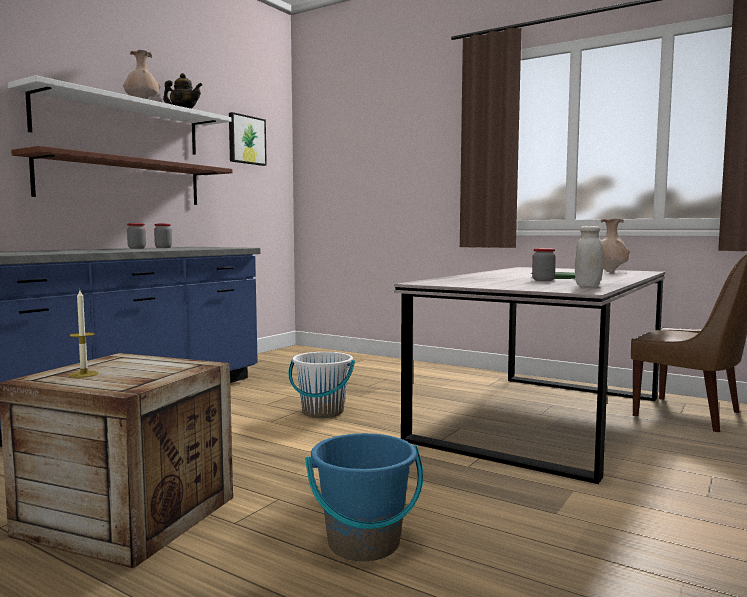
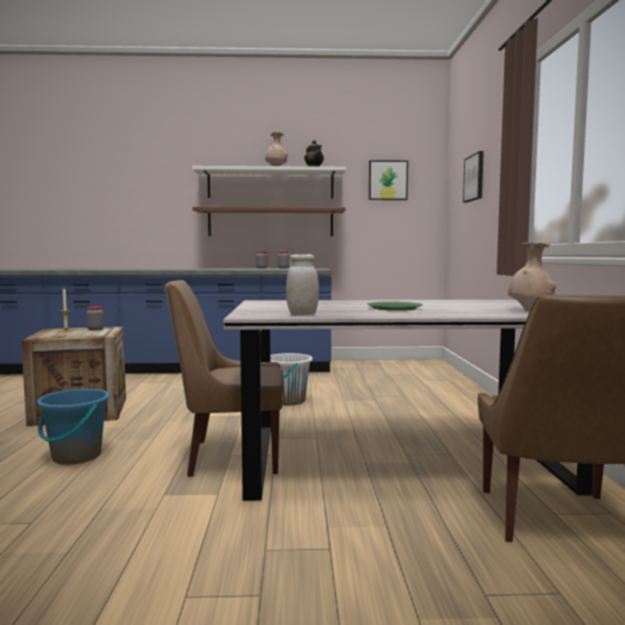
camera: 55 degrees right, 0 degrees up
(371, 151) = (474, 178): none -> picture
(473, 467) = (230, 457): none -> brown chair
(543, 280) = (345, 308): jar -> jar (95, 329)

